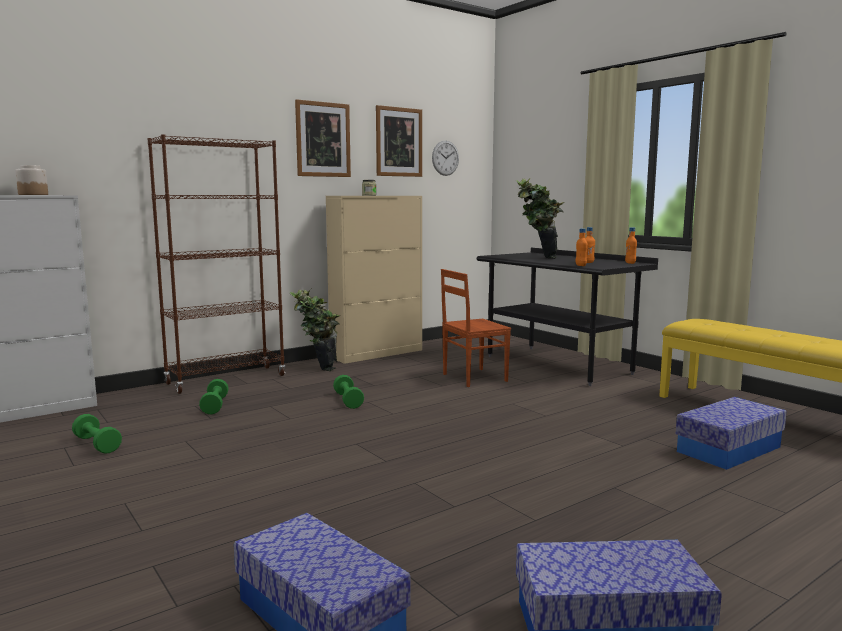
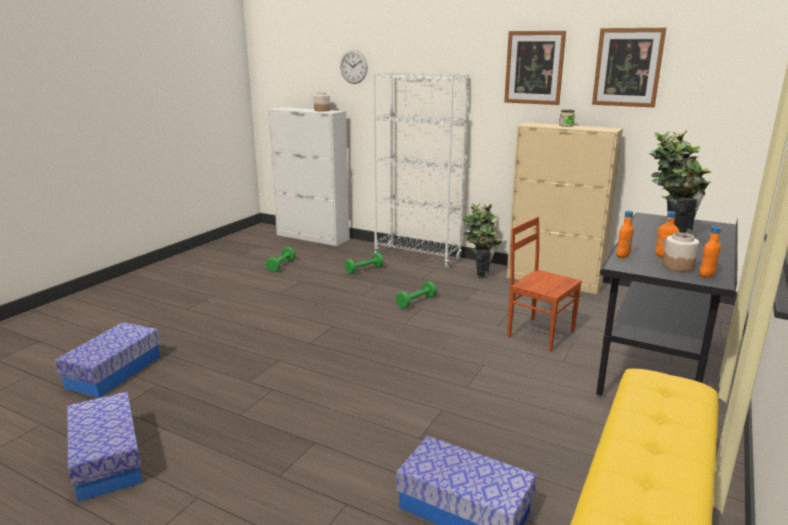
camera: 65 degrees right, 10 degrees up
(226, 380) = (417, 257): brown bookcase -> white bookcase
(445, 158) = (698, 85): wall clock -> wall clock (353, 67)
(608, 263) = (678, 266): none -> jar

